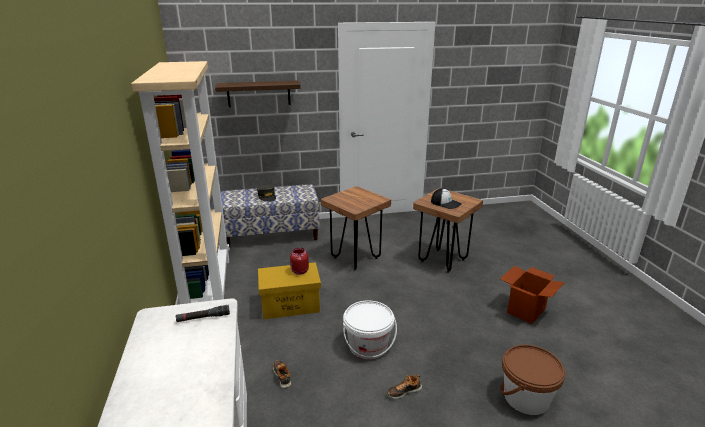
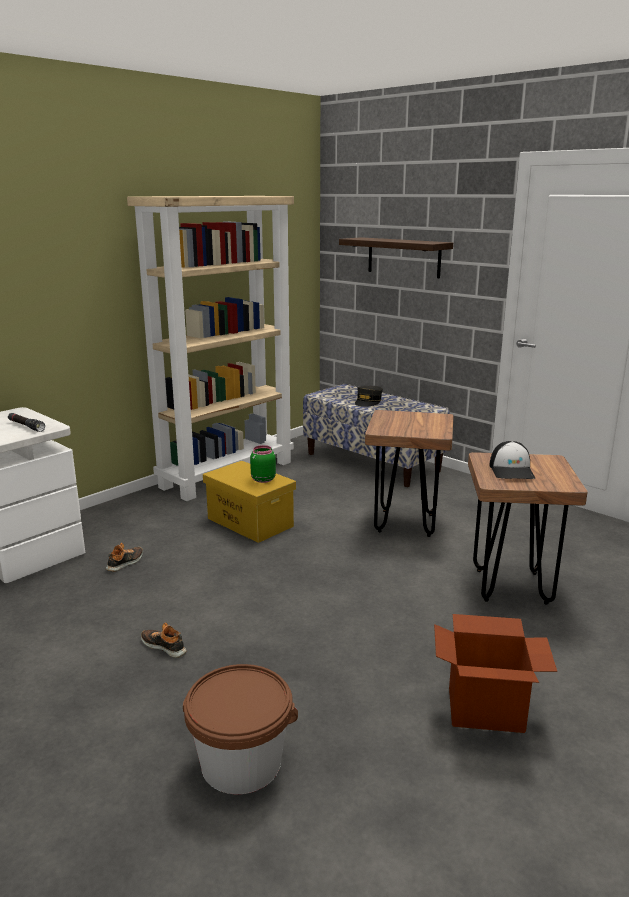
camera: 55 degrees right, 5 degrees down
(299, 271) = (262, 479): red jar -> green jar
(368, 346) = (226, 594): white bucket -> none

